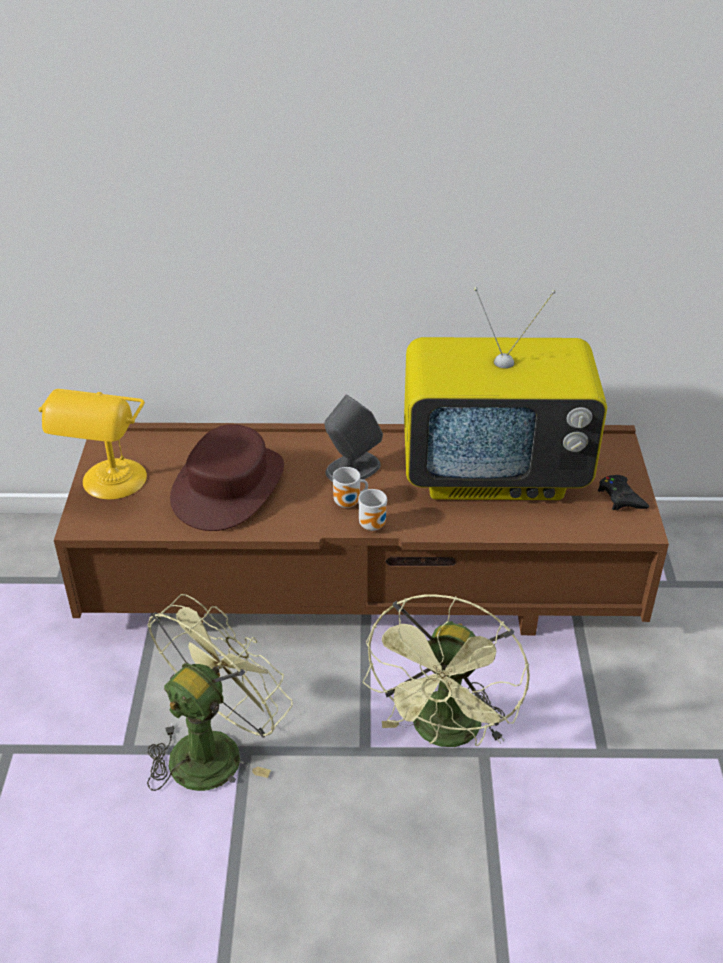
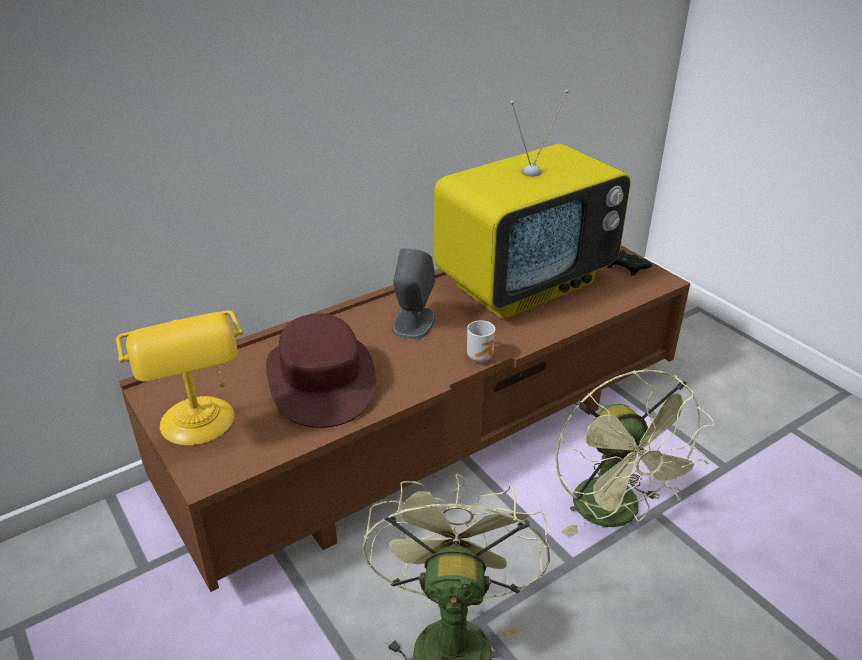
camera: 35 degrees left, 5 degrees down
(349, 504) = (441, 350): mug -> none

